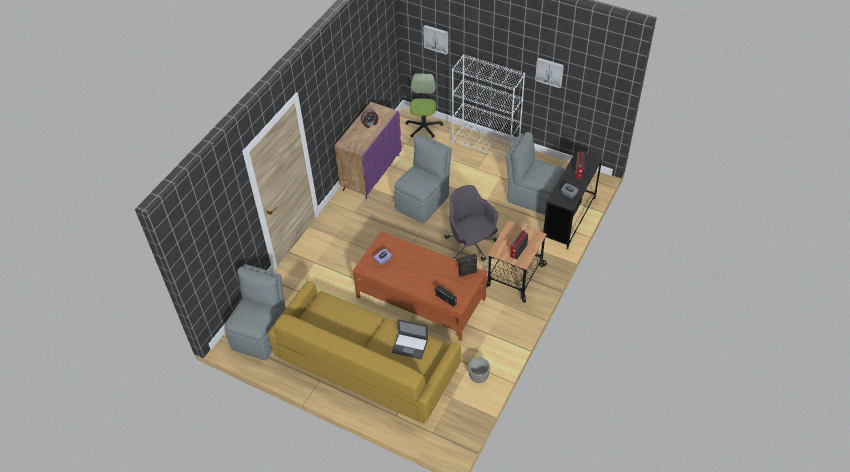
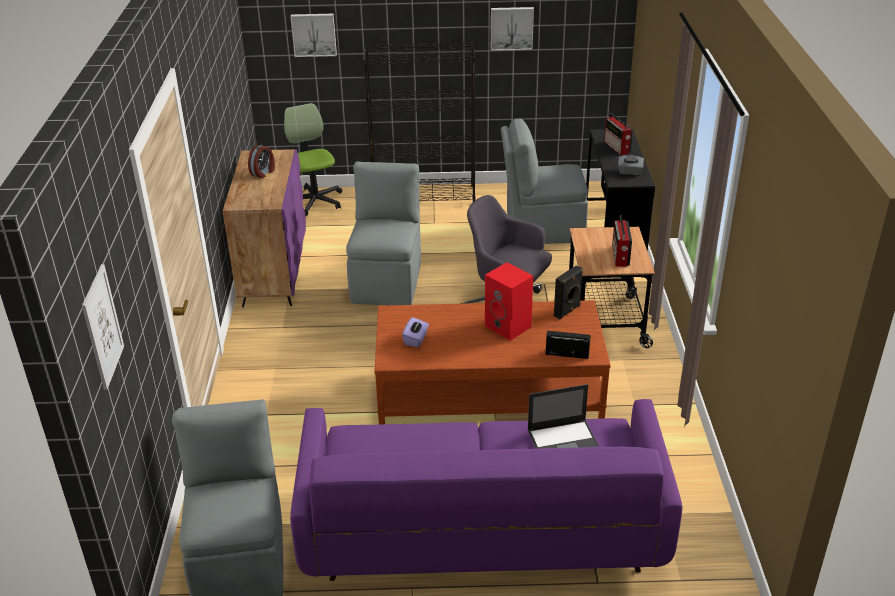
camera: 30 degrees left, 15 degrees down
(199, 236) = (102, 327): none -> picture
(367, 365) = (481, 526): yellow sofa -> purple sofa
(432, 271) = (509, 326): none -> red speaker
(478, 377) = (677, 468): planter -> none
(486, 145) = (424, 196): white bookcase -> black bookcase

